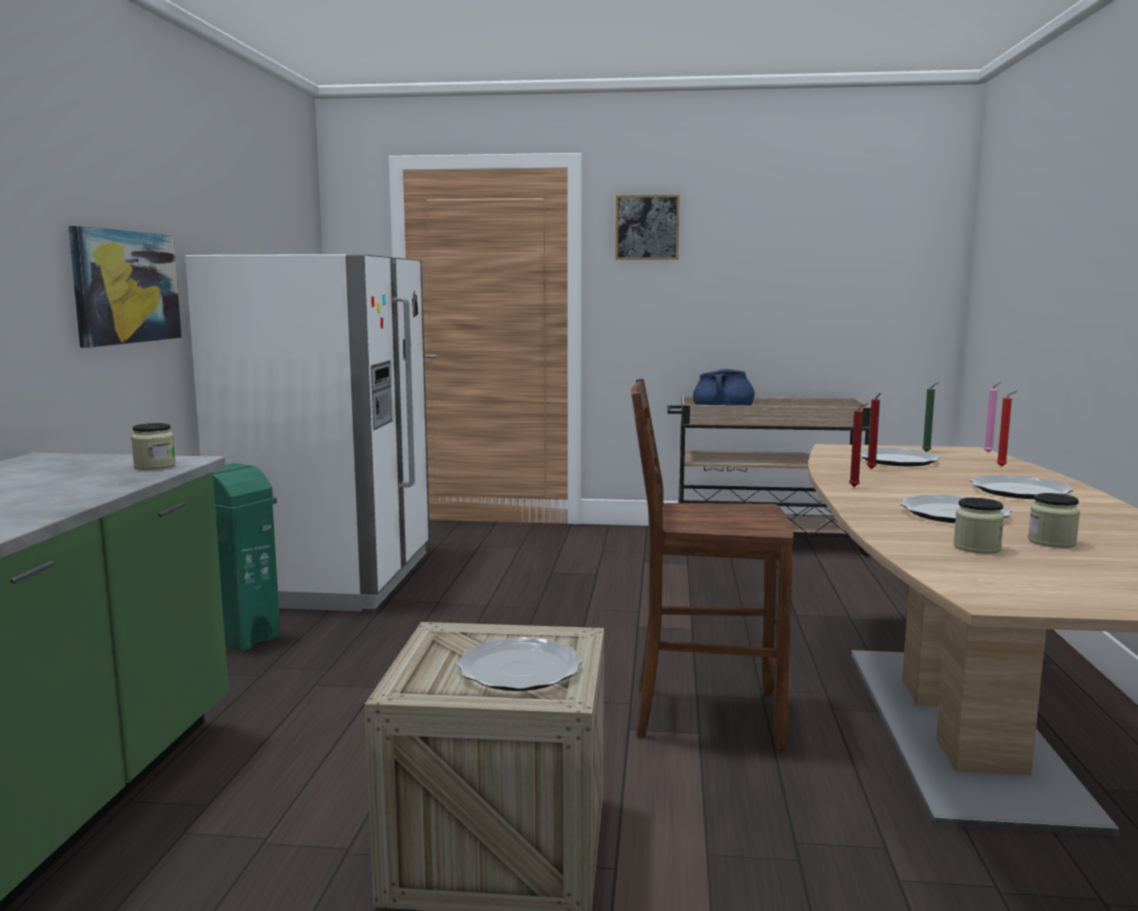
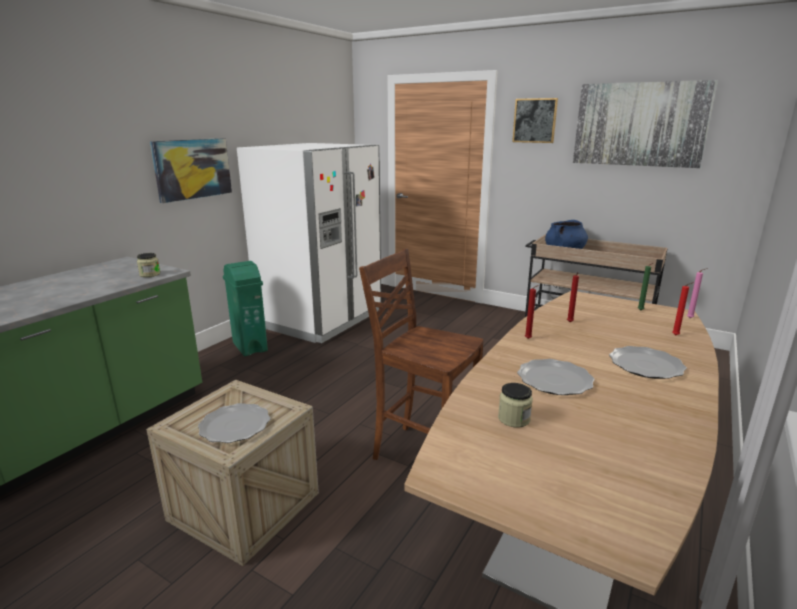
camera: 25 degrees right, 10 degrees up
(796, 231) = (639, 124): none -> picture
(898, 460) = (603, 316): plate -> none
(1051, 542) = (579, 426): jar -> none

